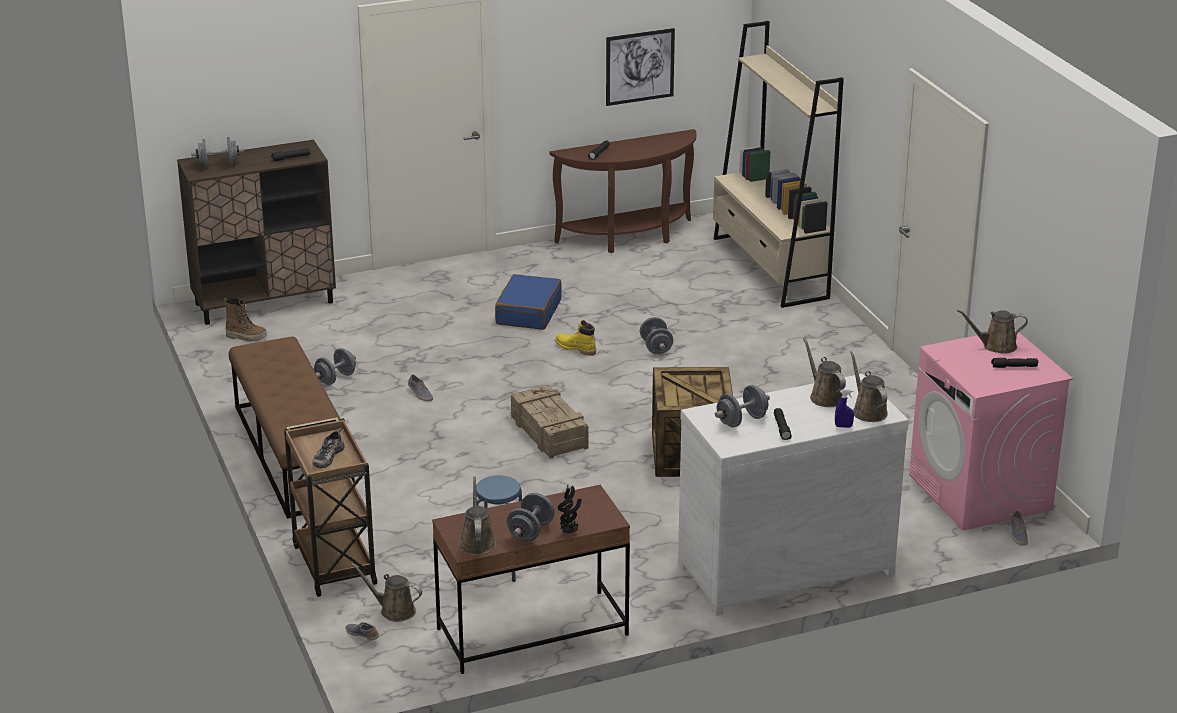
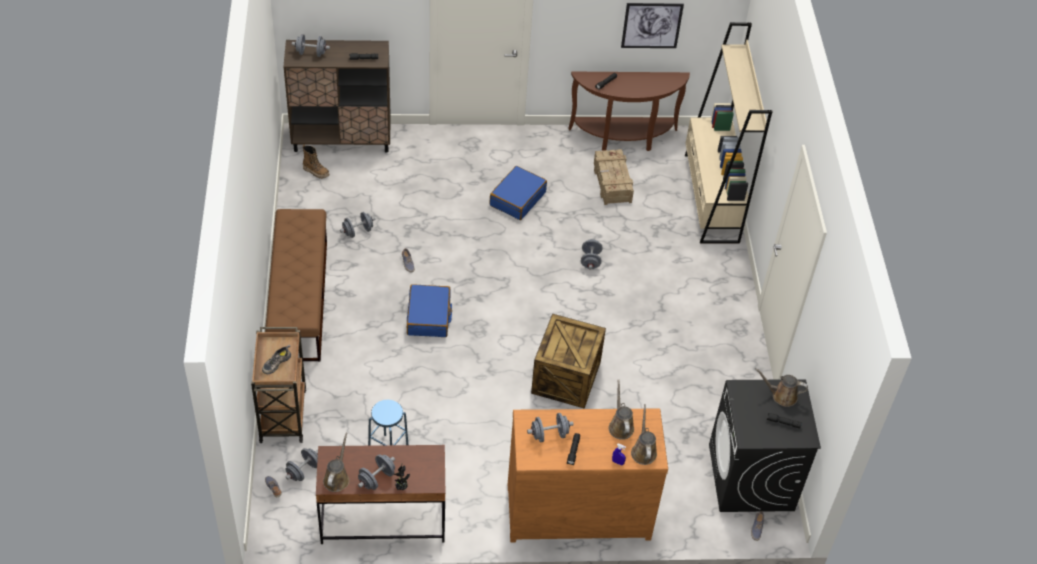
camera: 15 degrees right, 20 degrees up
(394, 610) = (303, 471): brown watering can -> grey dumbbell
(478, 435) = (429, 317): none -> blue suitcase
(548, 433) = (477, 327): crate -> crate (612, 183)
(575, 348) = (534, 246): yellow boot -> none
(783, 566) = (577, 509): white dresser -> brown dresser
(980, 493) = (751, 478): pink washing machine -> black washing machine

